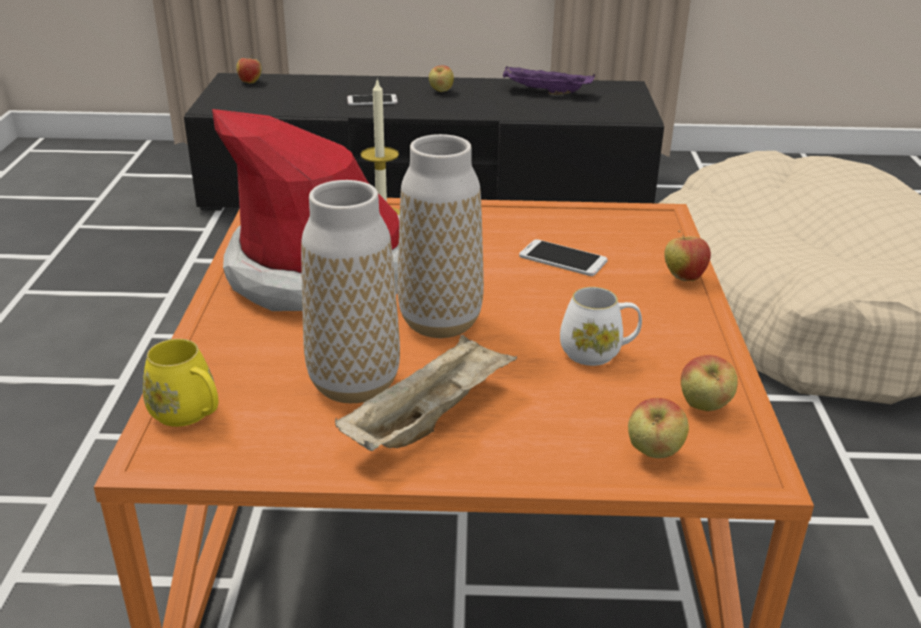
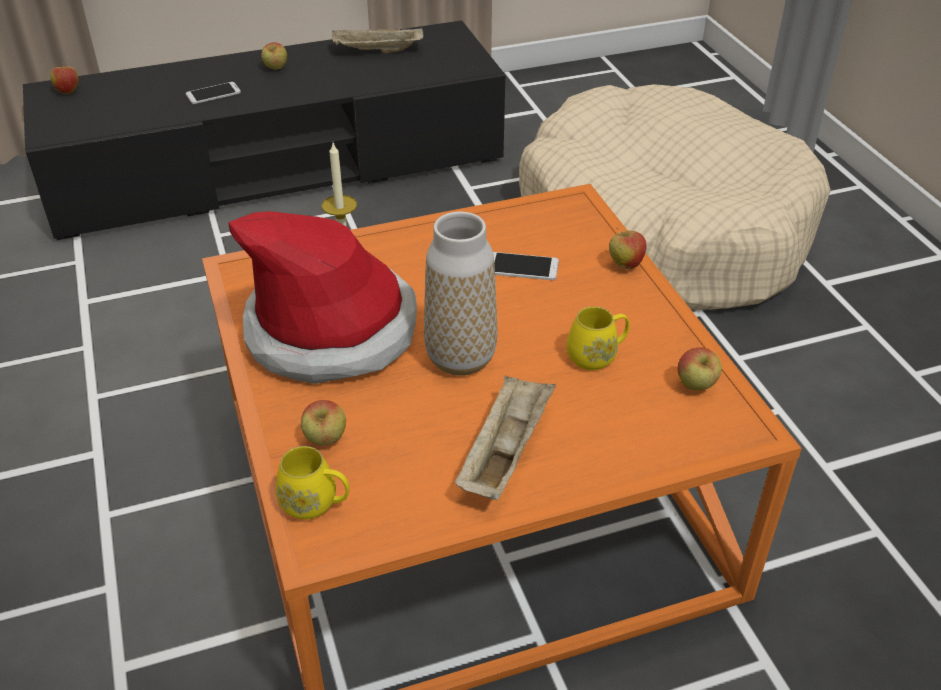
camera: 20 degrees left, 10 degrees up
(354, 384) = (428, 437): vase -> none
(545, 92) = (377, 52): purple tray -> beige tray
(598, 352) = (597, 356): white mug -> yellow mug
(654, 454) = (681, 437): apple -> apple (325, 440)

